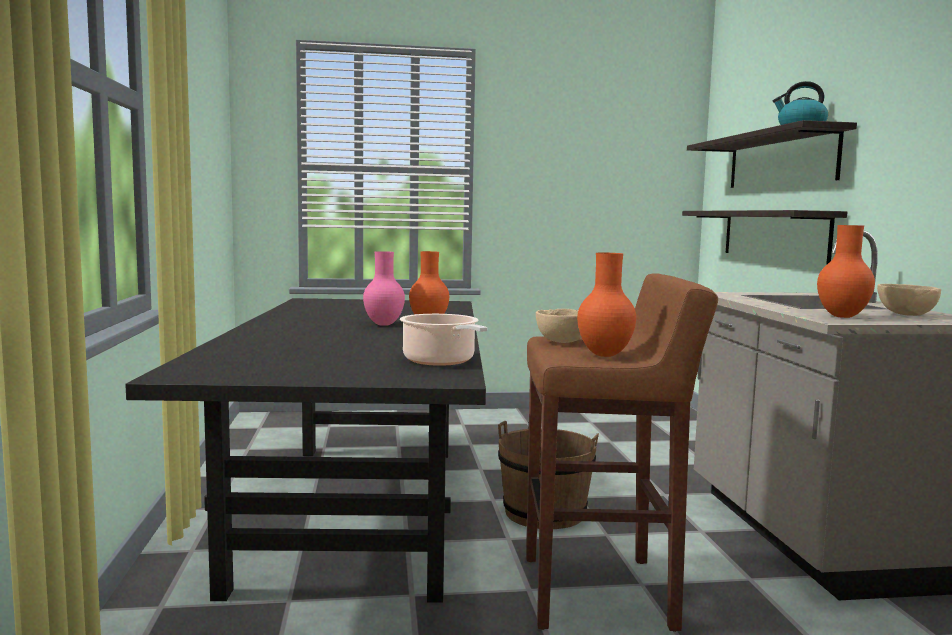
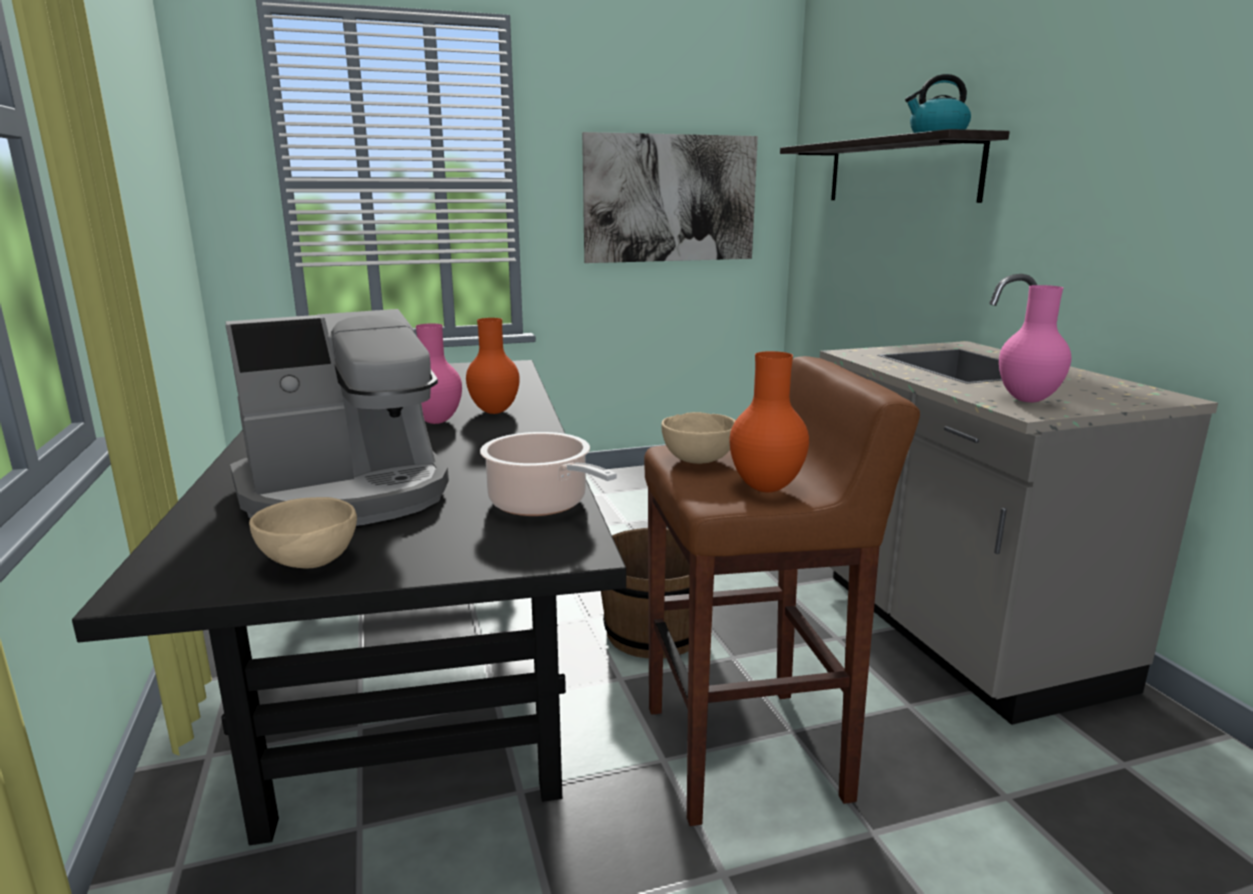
camera: 10 degrees left, 10 degrees up
(309, 349) = (347, 493): none -> coffee machine
(597, 186) = (670, 198): none -> picture
(773, 234) = (889, 262): shelf -> none
(843, 316) = (1029, 400): orange vase -> pink vase
(906, 315) = (1092, 389): beige bowl -> beige bowl (309, 562)

